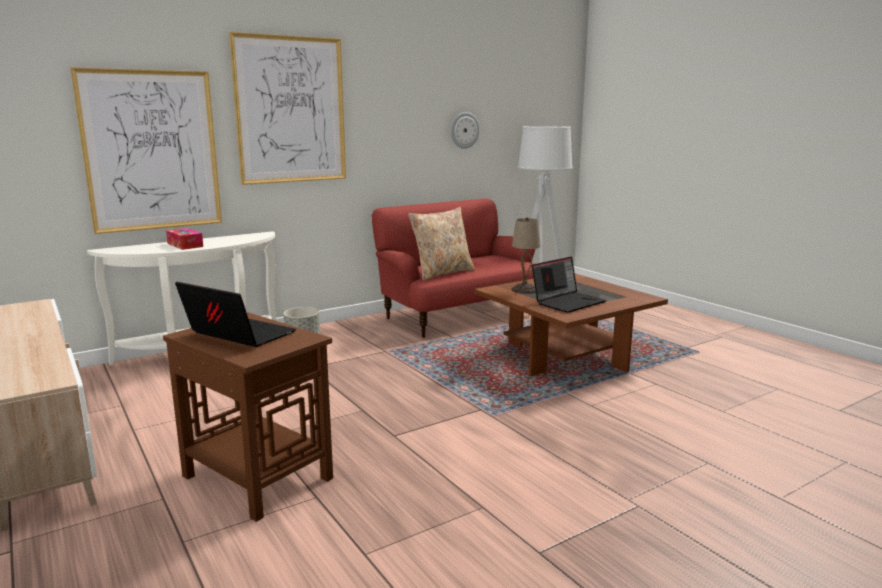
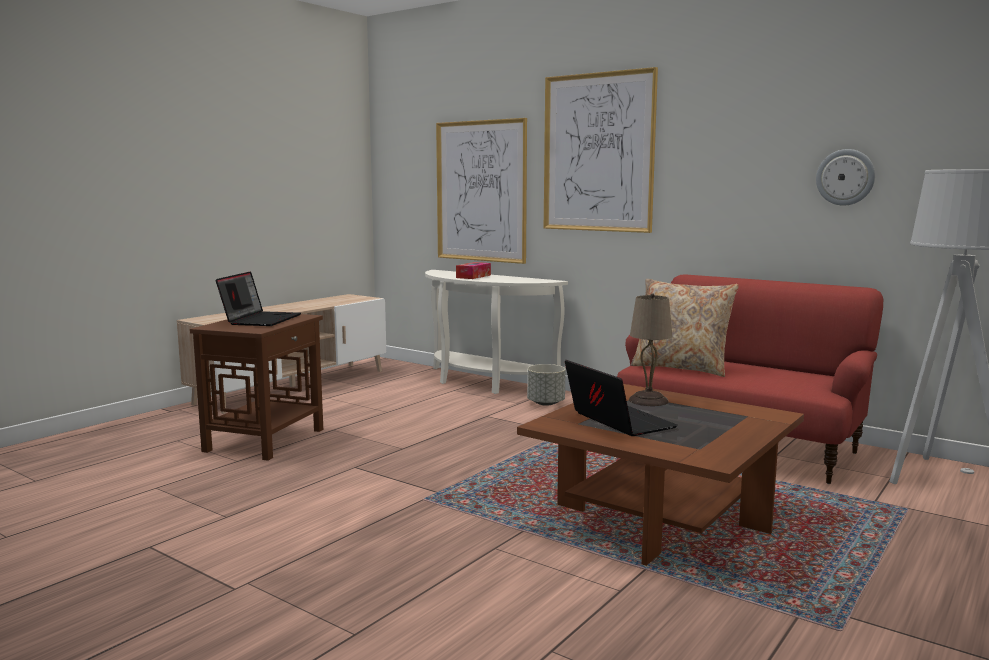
camera: 70 degrees right, 5 degrees down
(568, 302) = (617, 422): laptop -> laptop turned 150 degrees counterclockwise

